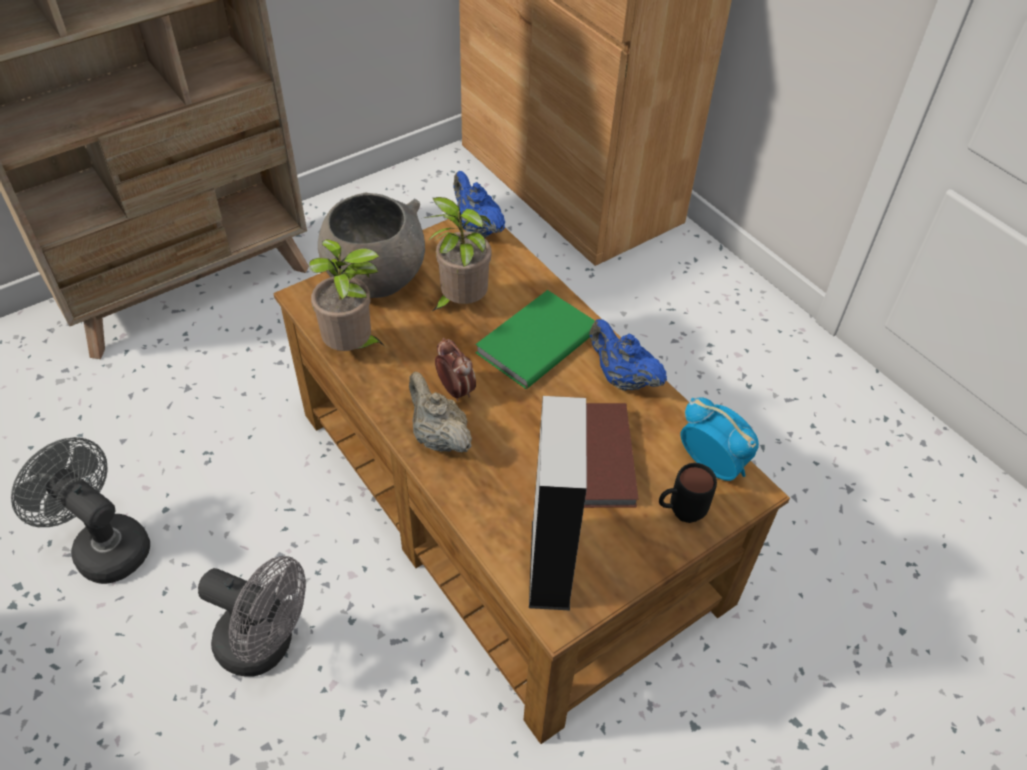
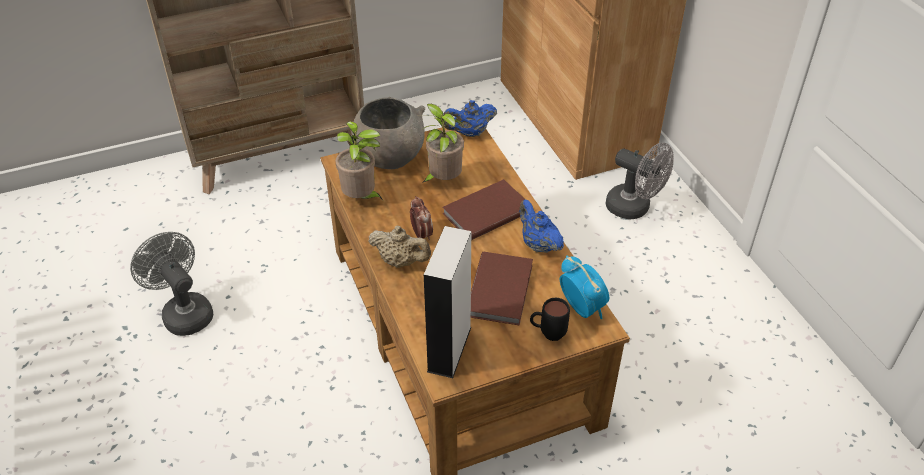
camera: 15 degrees right, 5 degrees down
(266, 646) = (271, 392): grey fan -> grey fan (634, 208)
(438, 437) = (401, 261): beige teapot -> beige teapot turned 135 degrees clockwise
(477, 228) = (470, 133): blue teapot -> blue teapot turned 90 degrees counterclockwise
(534, 341) = (485, 212): green book -> brown book

